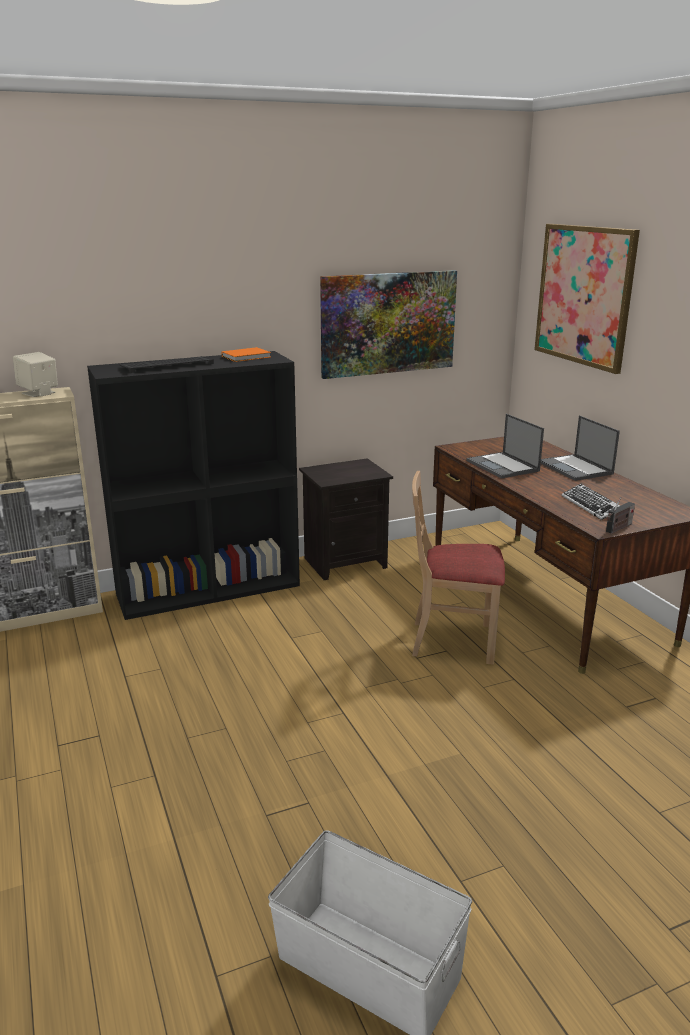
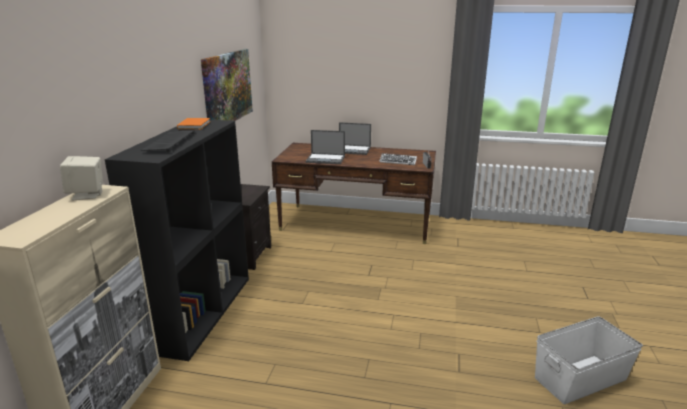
camera: 55 degrees left, 0 degrees up
(453, 641) = (365, 260): beige chair -> none
(584, 295) = (324, 56): picture -> none

